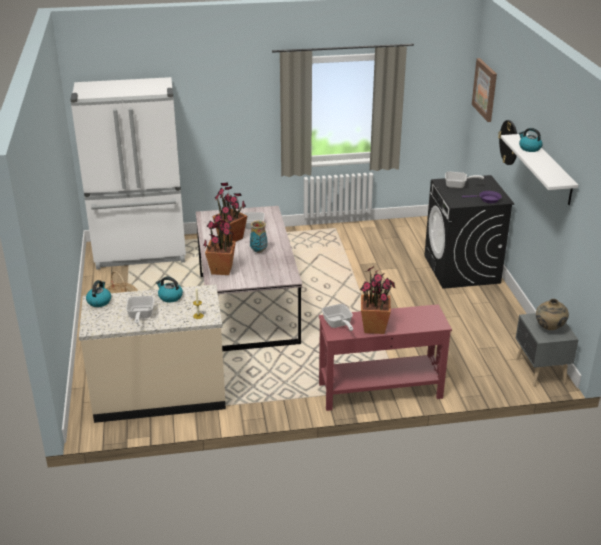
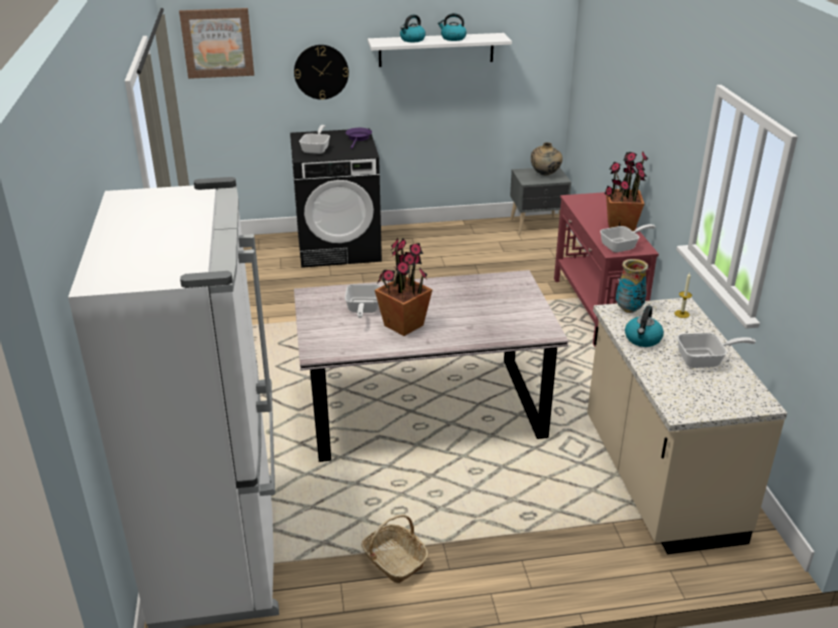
camera: 90 degrees left, 0 degrees up
(99, 301) = (681, 404): kettle -> kettle (453, 38)
(221, 270) = (503, 329): potted plant -> none
(259, 251) = (444, 301): vase -> vase (628, 309)

